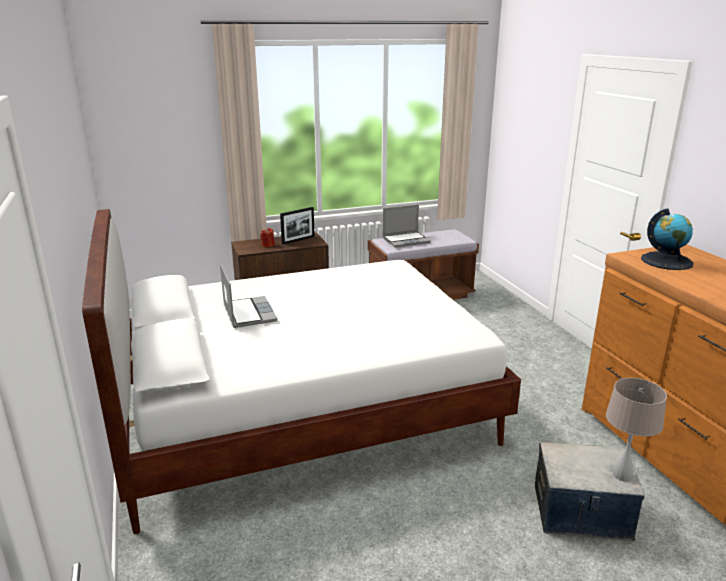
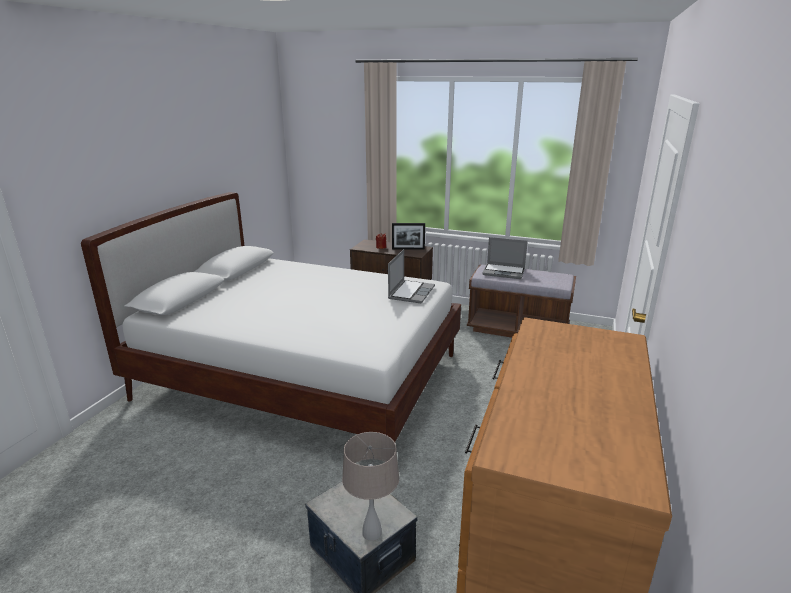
camera: 40 degrees right, 0 degrees up
(248, 313) = (270, 286): laptop -> laptop (411, 292)
(666, 261) = (567, 343): globe -> none

